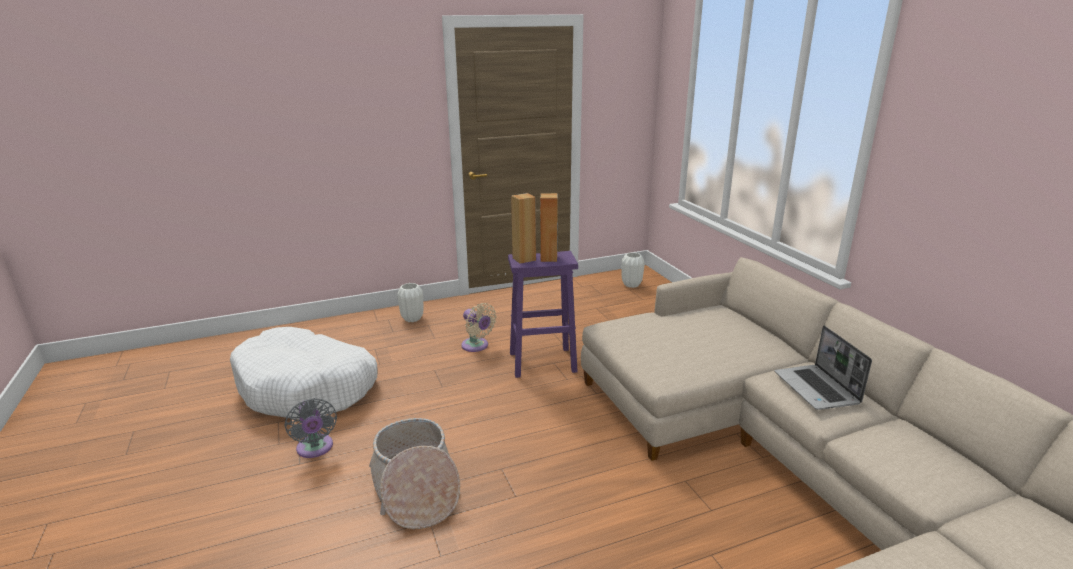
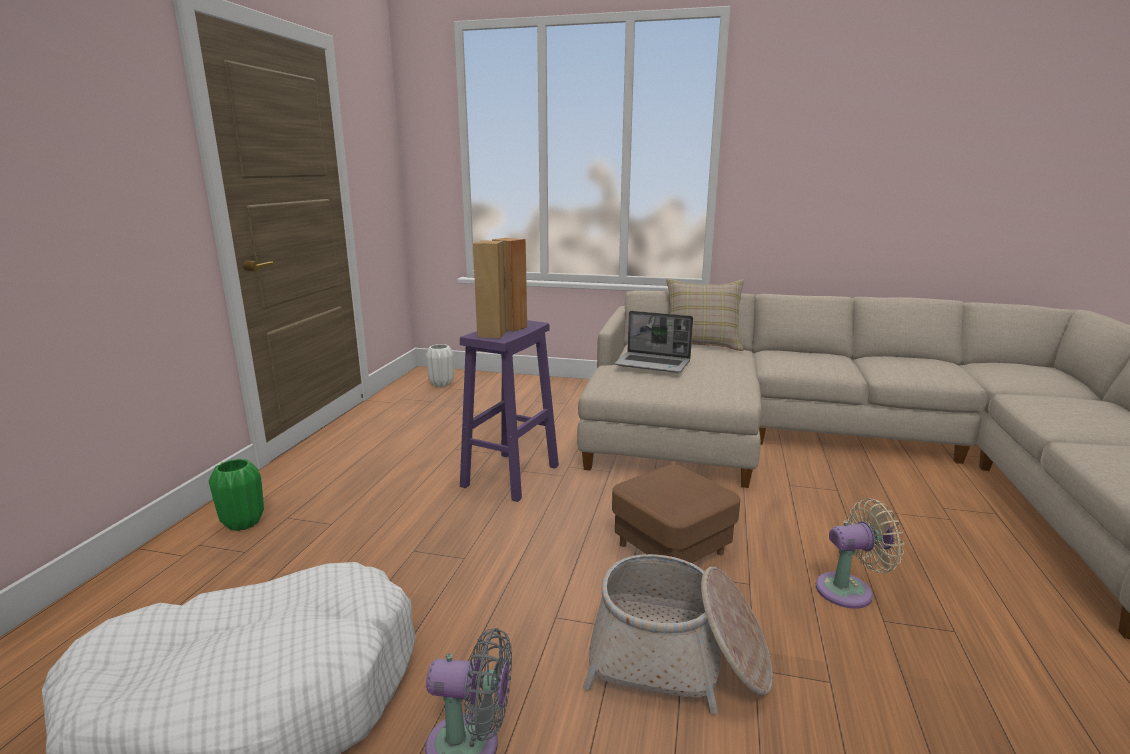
camera: 55 degrees left, 5 degrees down
(412, 318) = (243, 523): white vase -> green vase
(476, 346) = (408, 501): beige fan -> beige fan (849, 590)
(524, 452) = (671, 549): none -> brown ottoman
(766, 331) = (702, 344): none -> beige pillow
(817, 389) = (809, 359): laptop -> laptop (653, 364)

